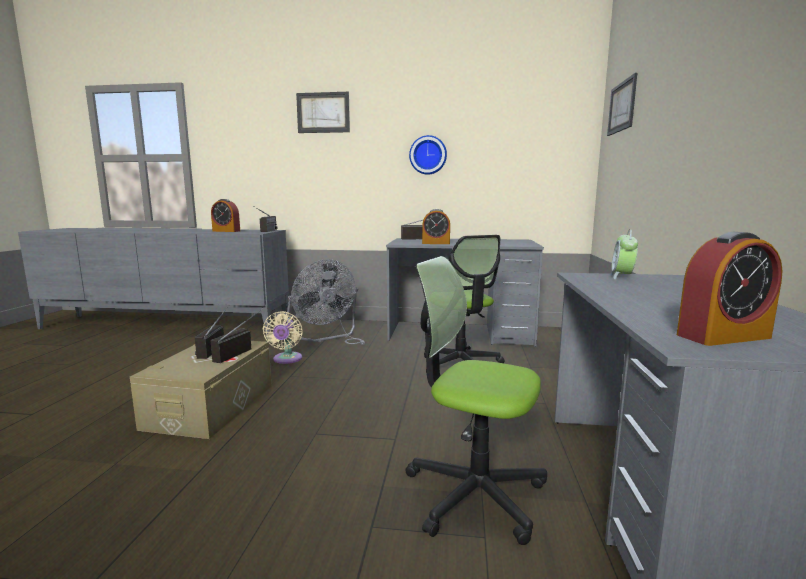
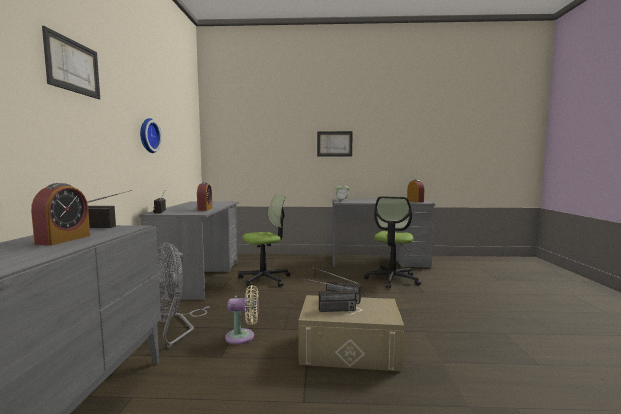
camera: 95 degrees left, 5 degrees down
(622, 106) = (236, 124): picture -> picture (334, 144)

